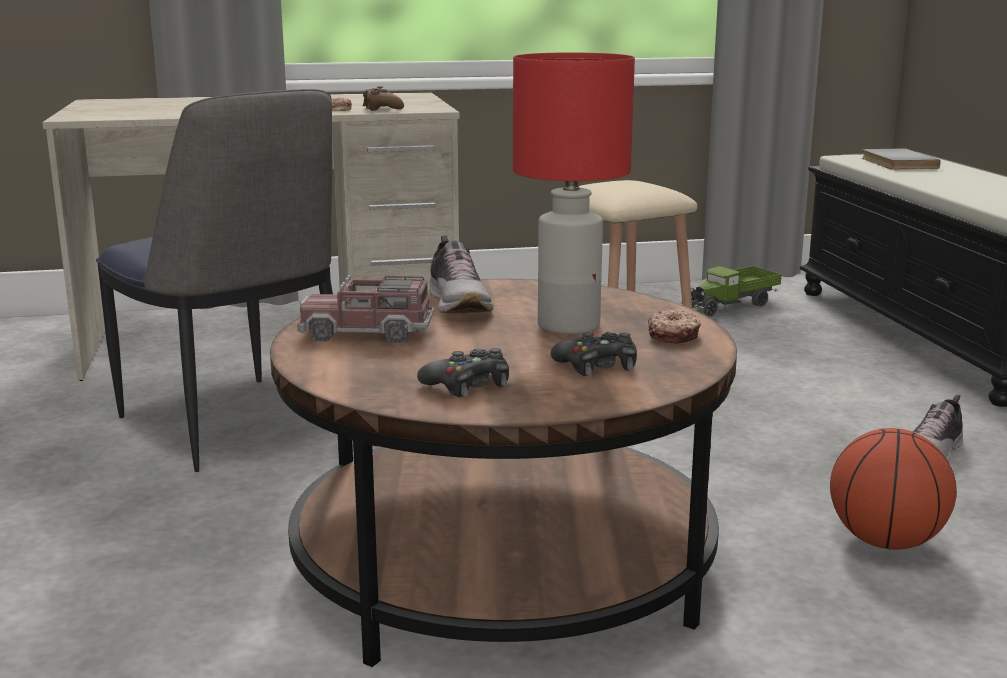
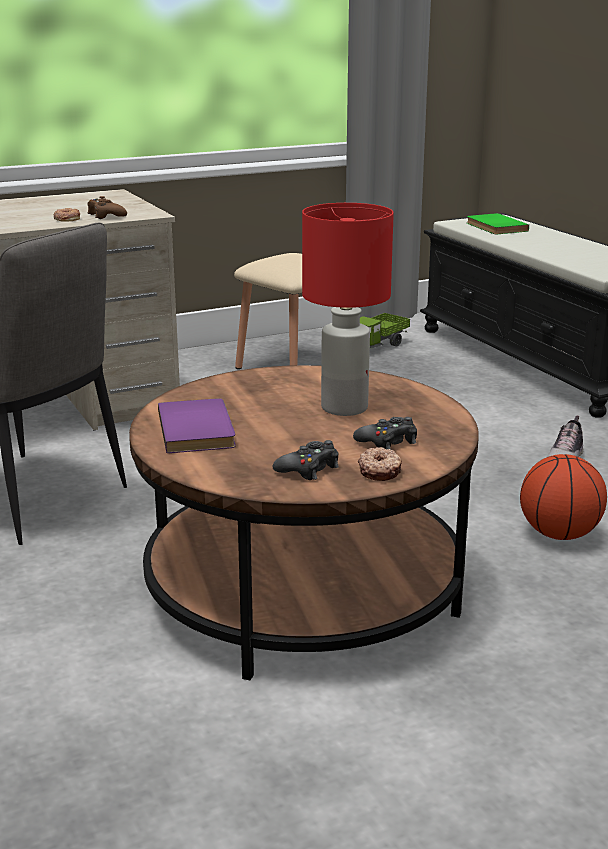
camera: 15 degrees left, 5 degrees up
(367, 333) = (199, 429): toy truck -> purple book
(459, 304) = (250, 395): shoe -> none
(674, 335) = (424, 409): donut -> donut (380, 471)
(896, 163) = (494, 227): grey book -> green book

